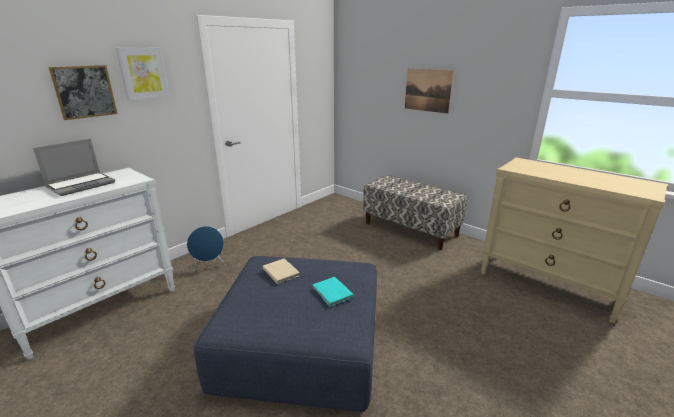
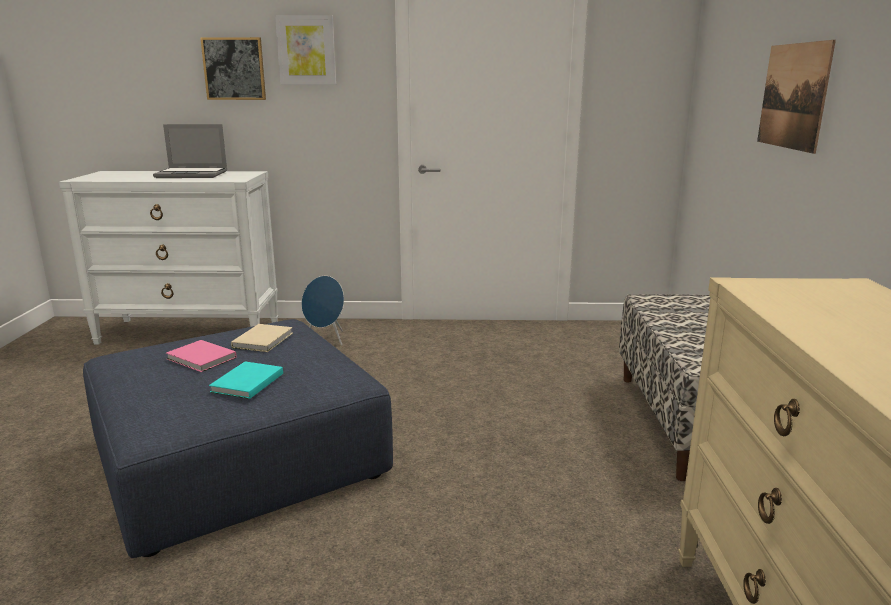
camera: 50 degrees right, 5 degrees down
(280, 297) = (201, 359): none -> pink book

